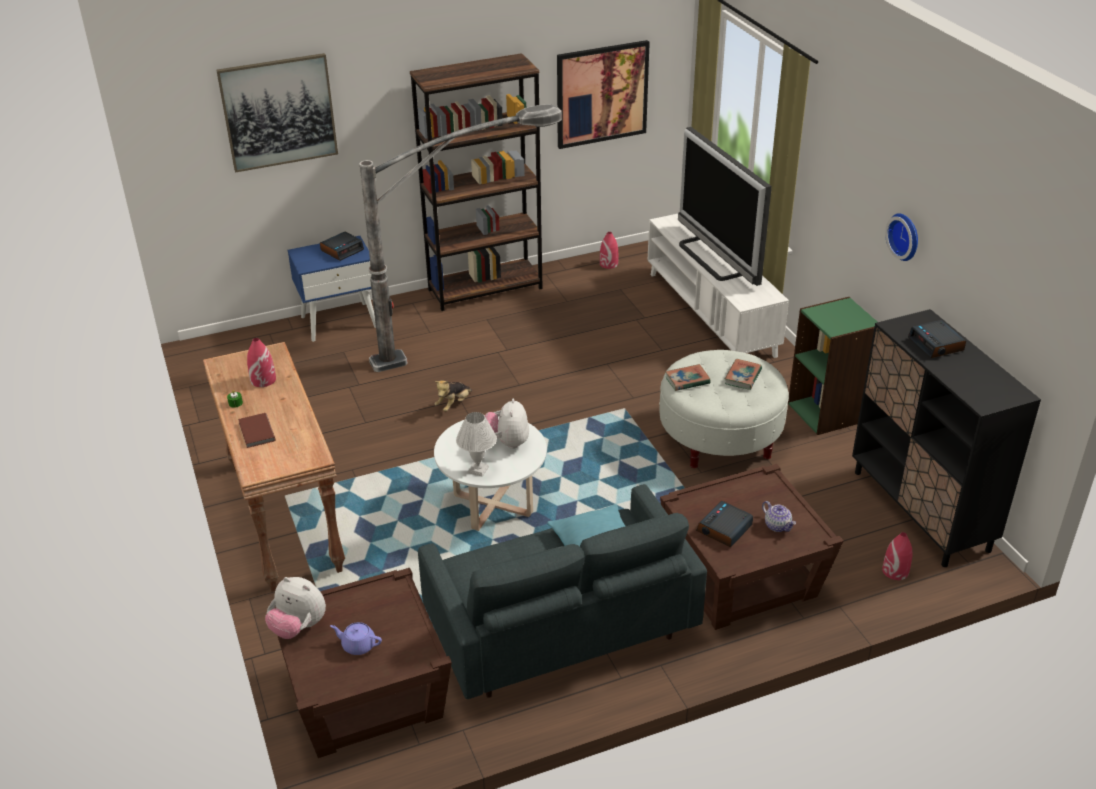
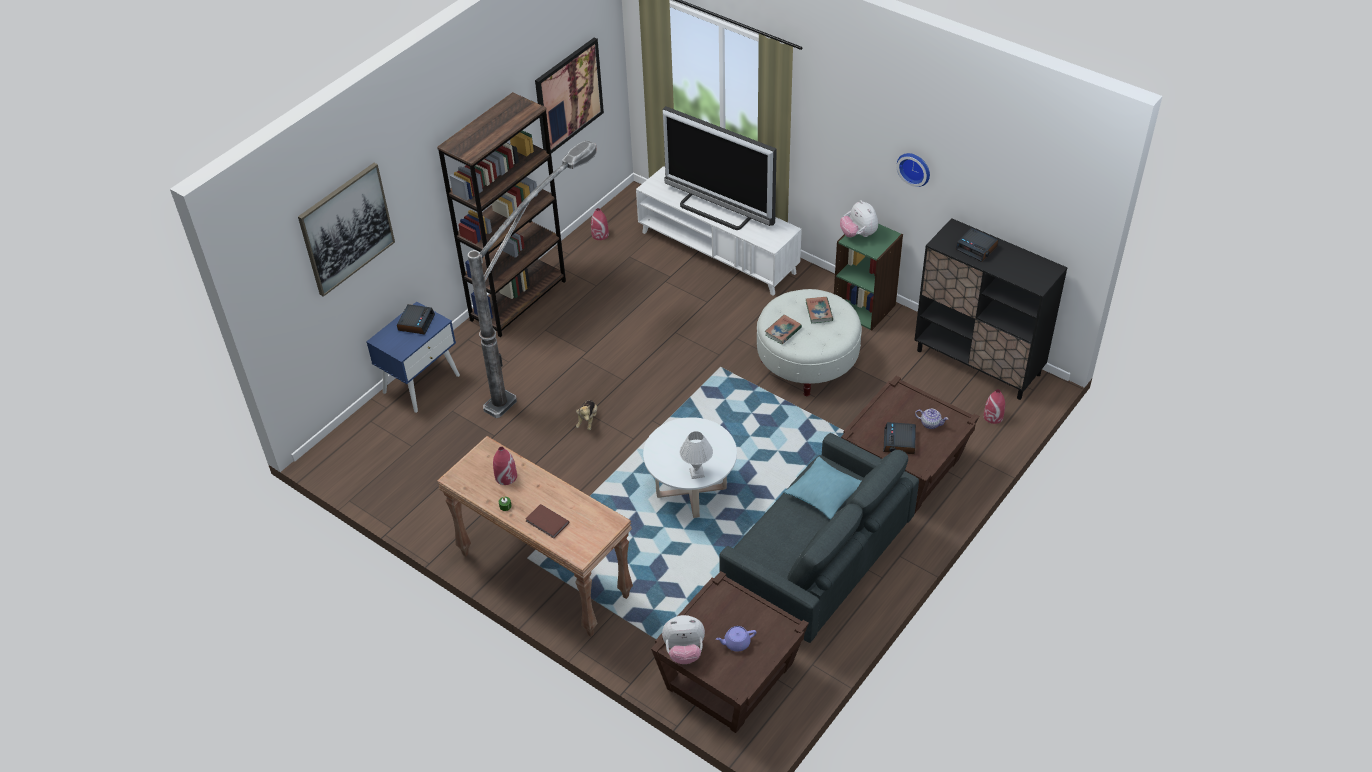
camera: 30 degrees left, 10 degrees up
(506, 443) = (698, 441): plush toy -> plush toy (858, 234)

